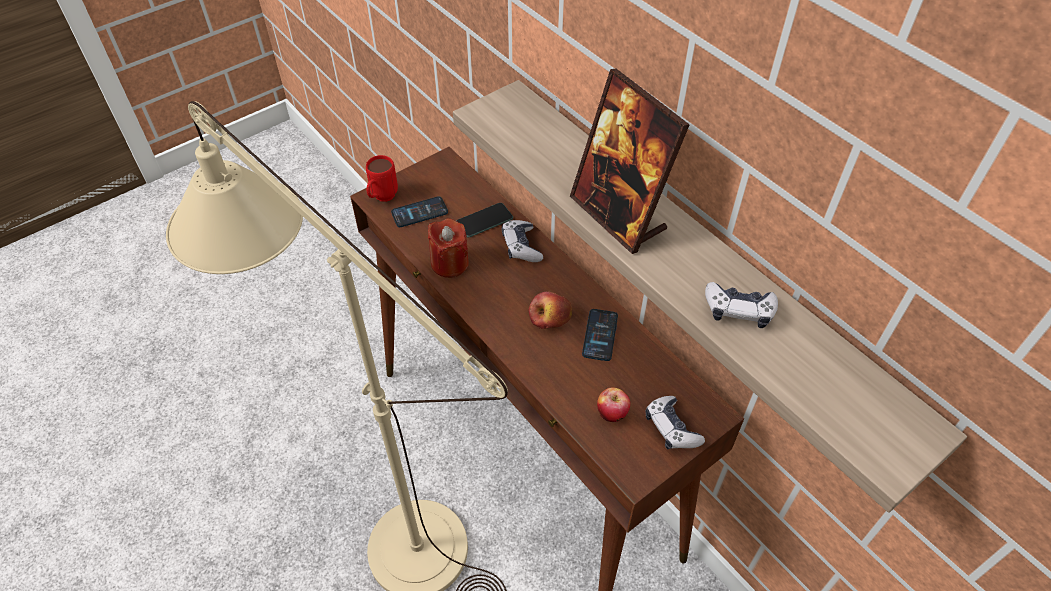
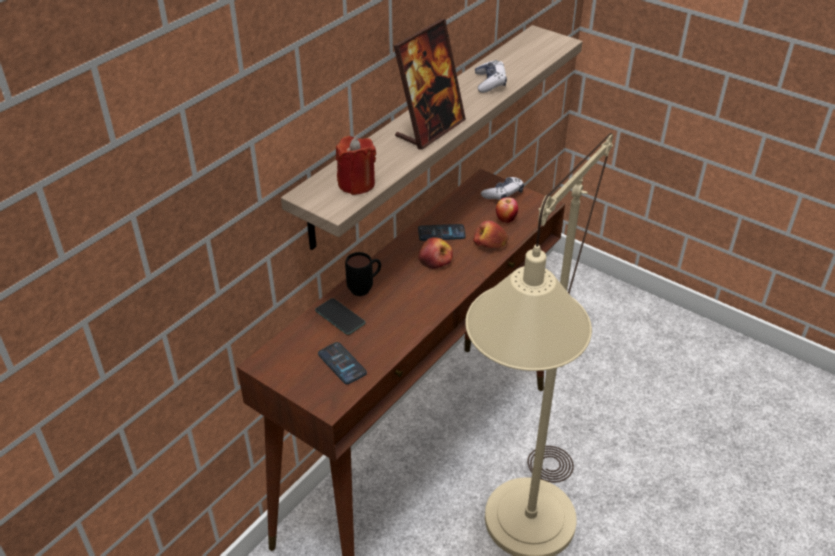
camera: 105 degrees left, 10 degrees down
(382, 199) = (330, 397): red mug -> none
(449, 263) = (400, 328): red candle -> red candle (356, 184)
(521, 246) = (365, 288): game controller -> black mug
(565, 381) = (490, 243): none -> apple

